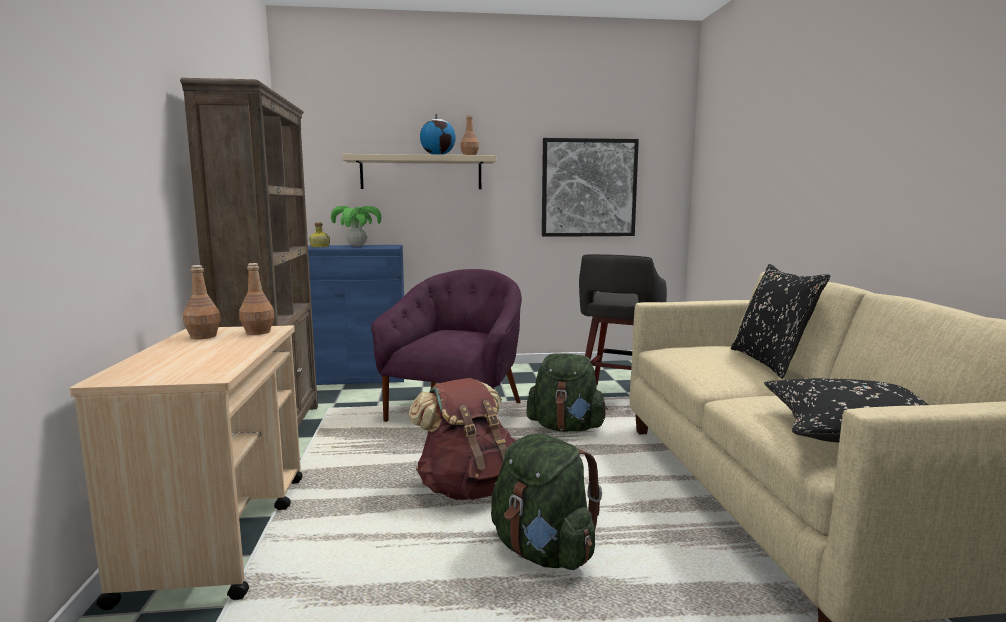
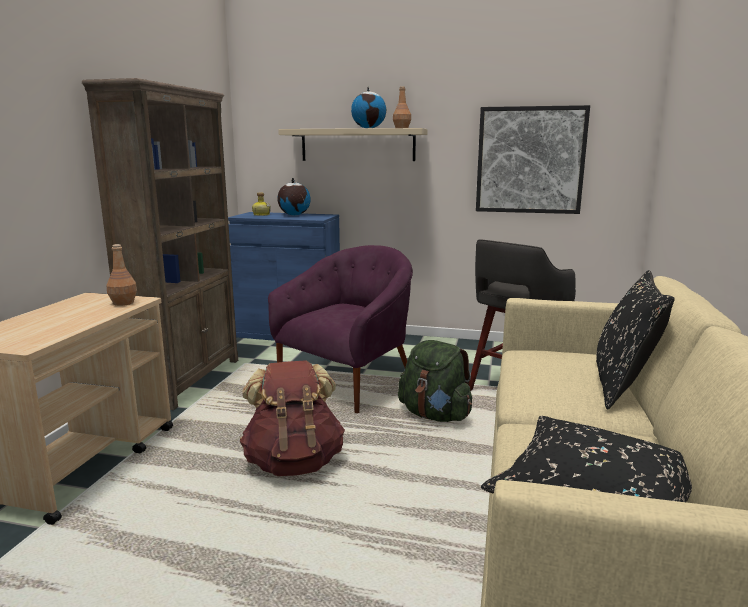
camera: 20 degrees right, 5 degrees up
(204, 336) = (81, 303): brown bottle -> none
(357, 246) = (294, 215): potted plant -> globe
(543, 552) = (306, 540): green backpack -> none

